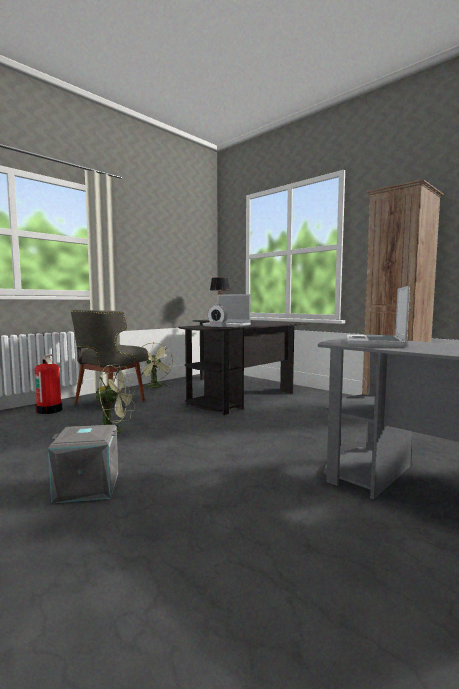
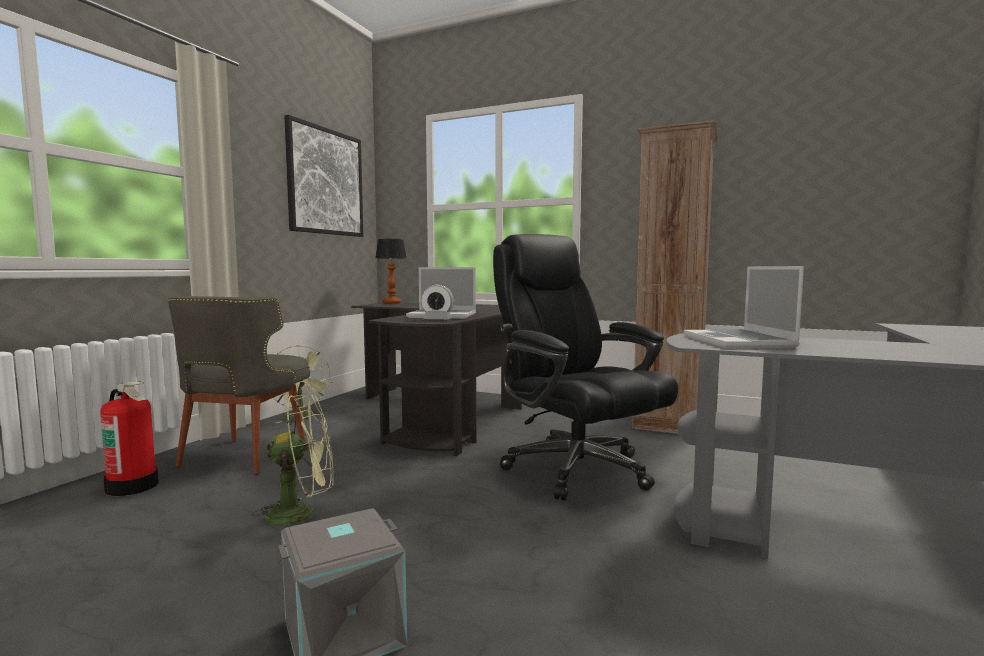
camera: 20 degrees left, 0 degrees up
(180, 243) = (325, 182): none -> picture
(293, 431) = (577, 469): none -> black office chair

